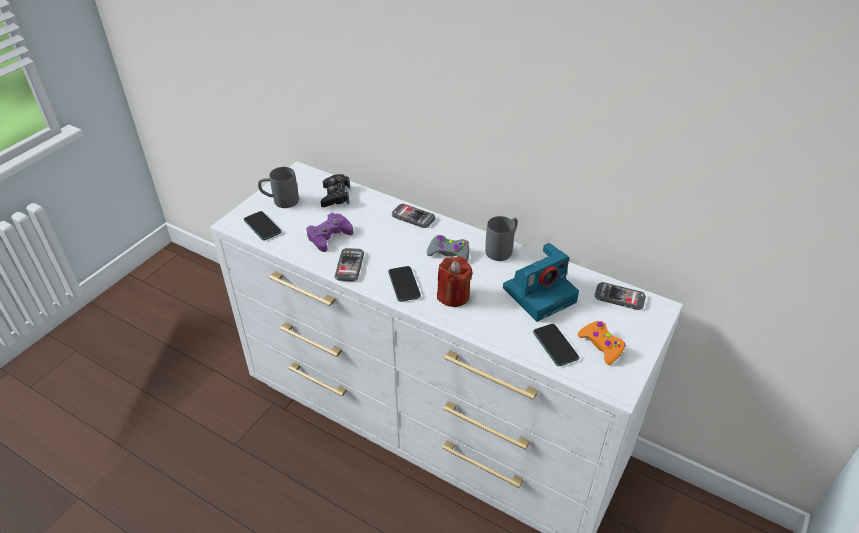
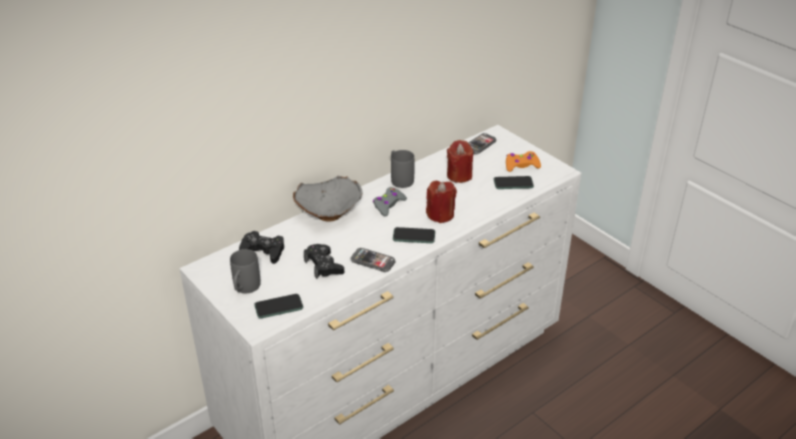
camera: 70 degrees left, 5 degrees down
(329, 236) = (323, 266): purple game controller -> black game controller
(413, 217) = (328, 213): phone -> grey bowl
(540, 294) = (459, 175): camera -> red candle

